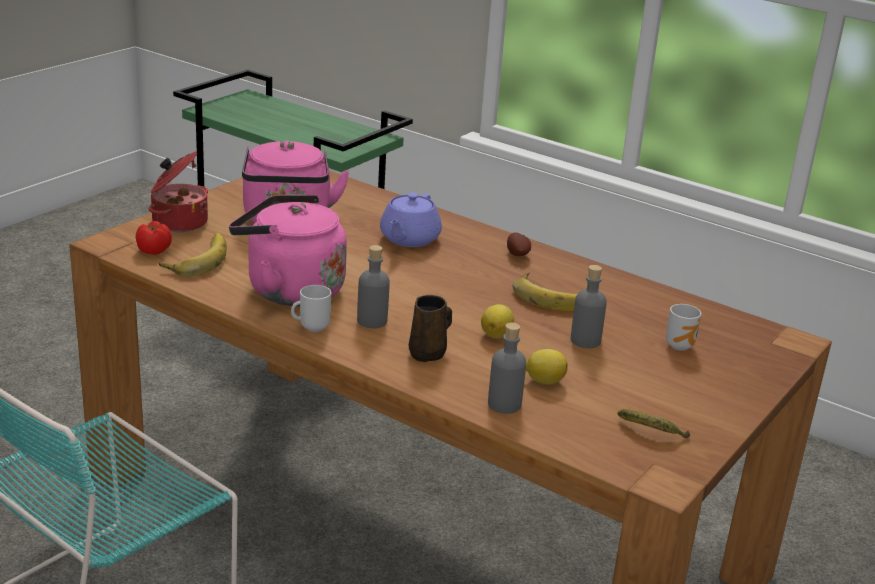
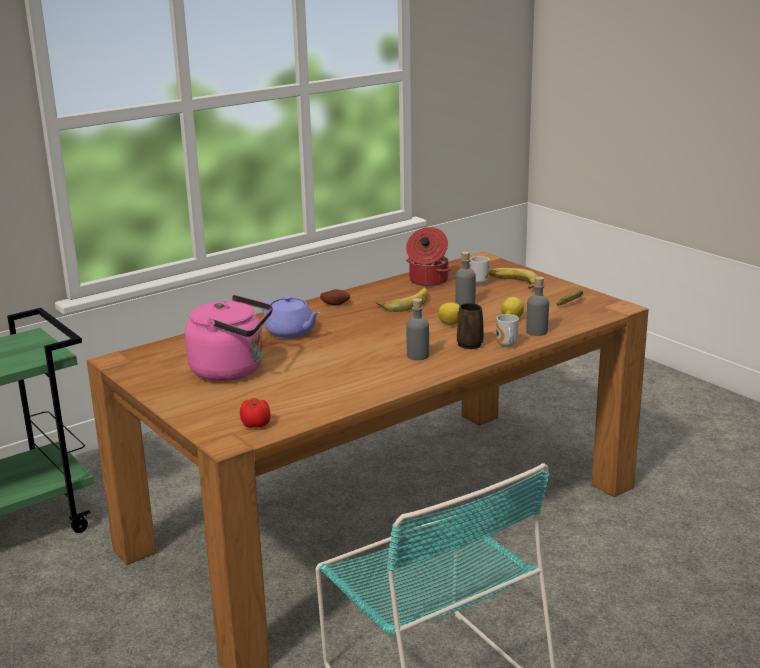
camera: 70 degrees left, 5 degrees down
(178, 222) = (200, 412): cooking pot -> cooking pot (427, 281)
(196, 259) = (284, 408): banana -> banana (513, 283)
(289, 289) = (356, 378): pink kettle -> none
(312, 327) = (420, 374): mug -> mug (506, 345)

